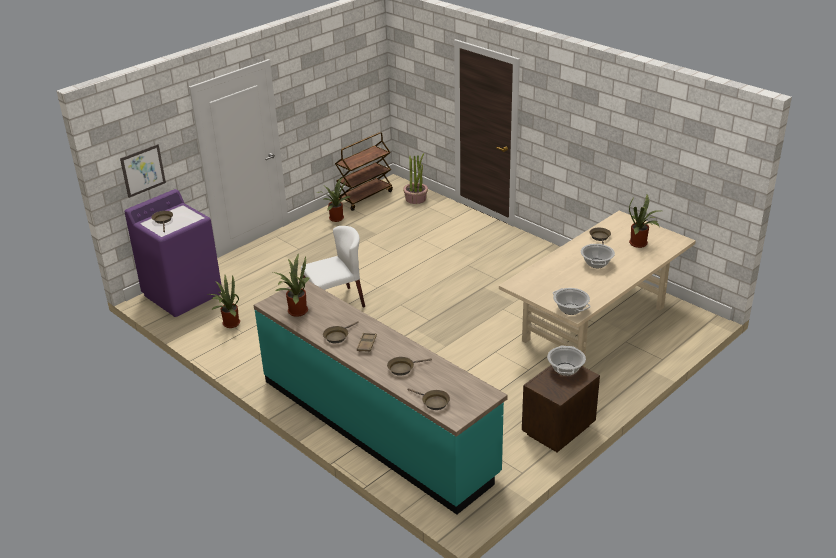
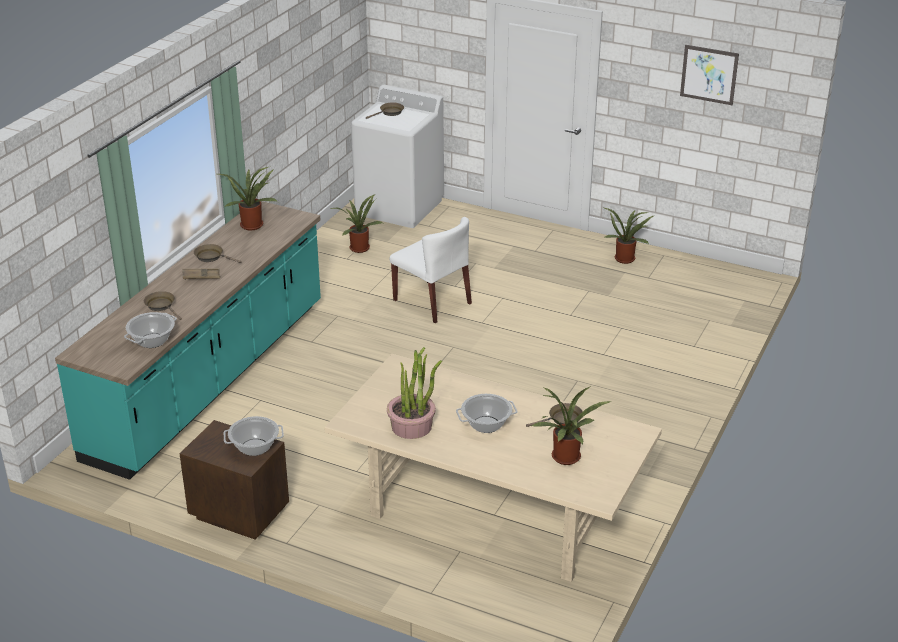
camera: 70 degrees right, 0 degrees up
(143, 170) = (415, 56): picture -> picture (709, 74)
(183, 294) = (400, 207): purple washing machine -> white washing machine
(365, 197) = (696, 267): brown cart -> none
(416, 198) = (724, 305): potted plant -> potted plant (412, 426)
(433, 402) = (103, 335): brown frying pan -> none
(570, 309) = (356, 417): cooking pot -> cooking pot (152, 341)

